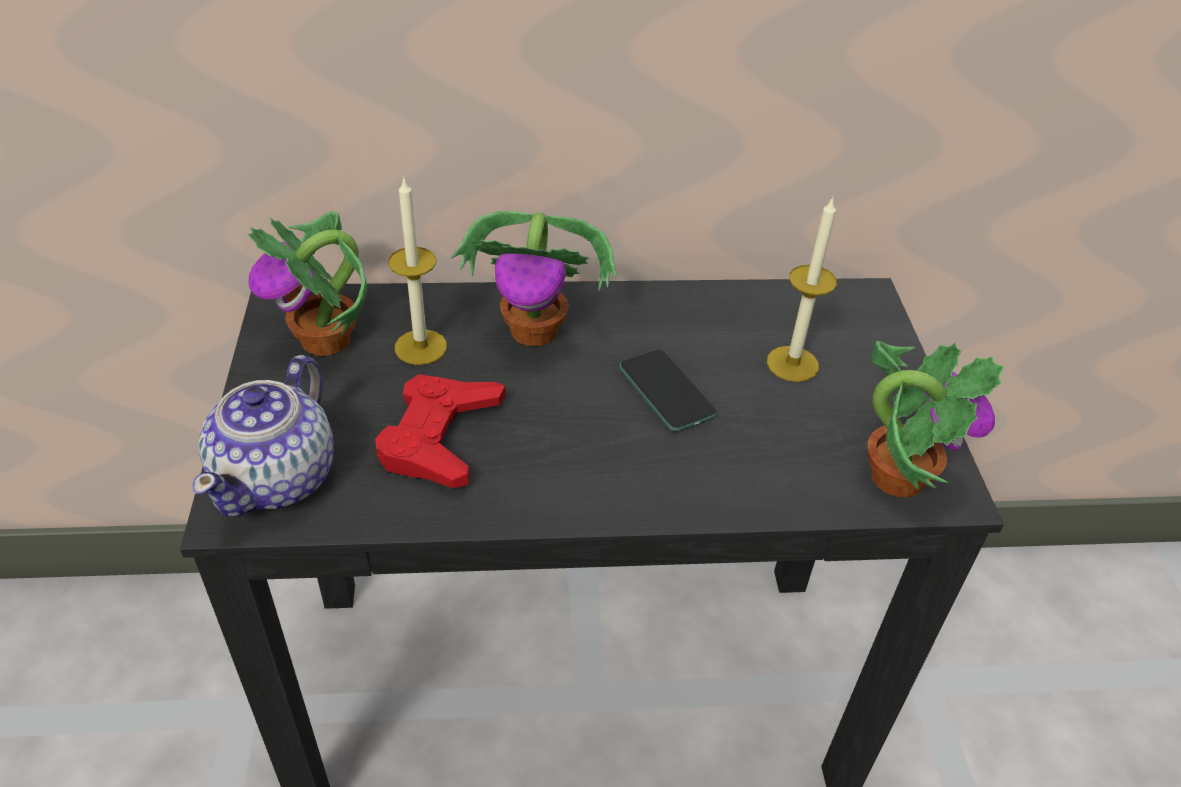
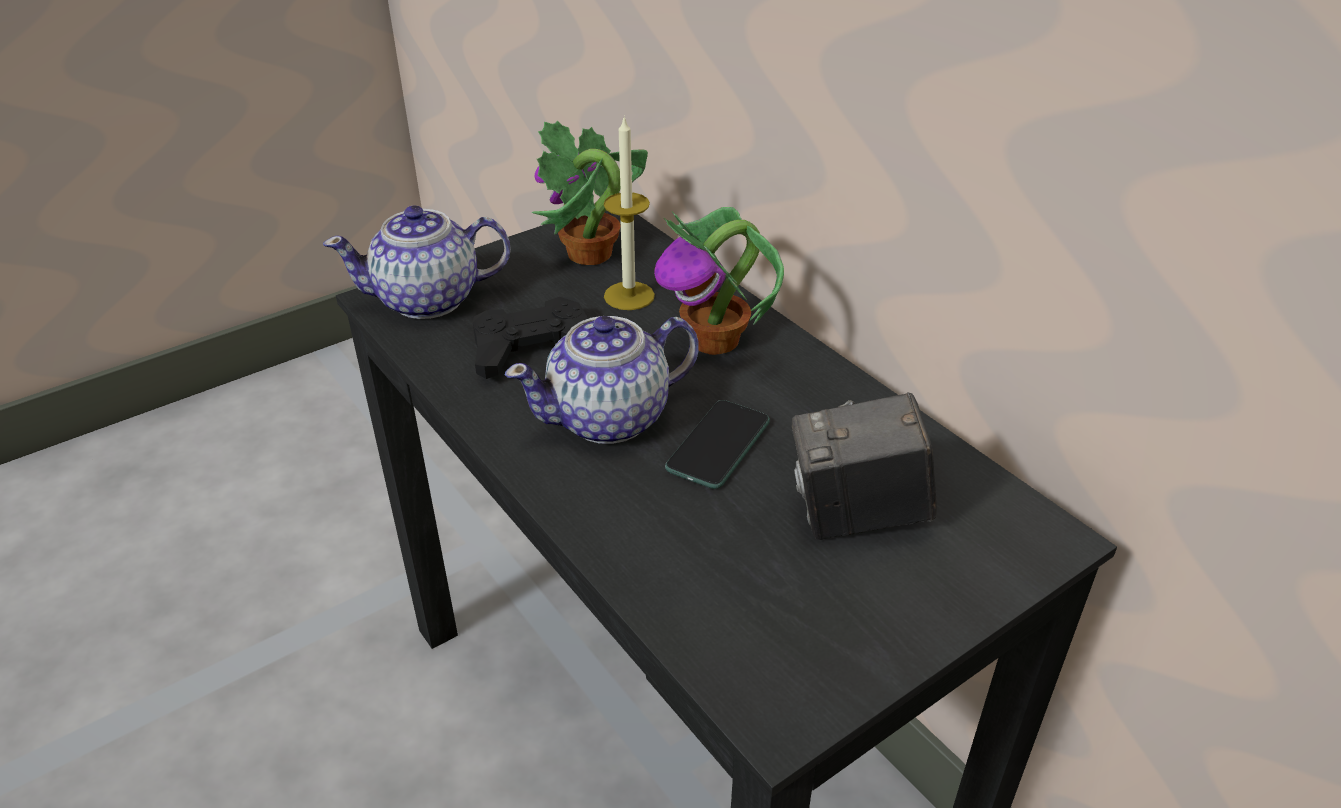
camera: 60 degrees right, 5 degrees down
(440, 437) = (535, 349): red game controller -> black game controller
(581, 434) = (610, 418): none -> teapot
(792, 364) = (857, 516): candle -> camera
(896, 475) = (761, 658): potted plant -> none

